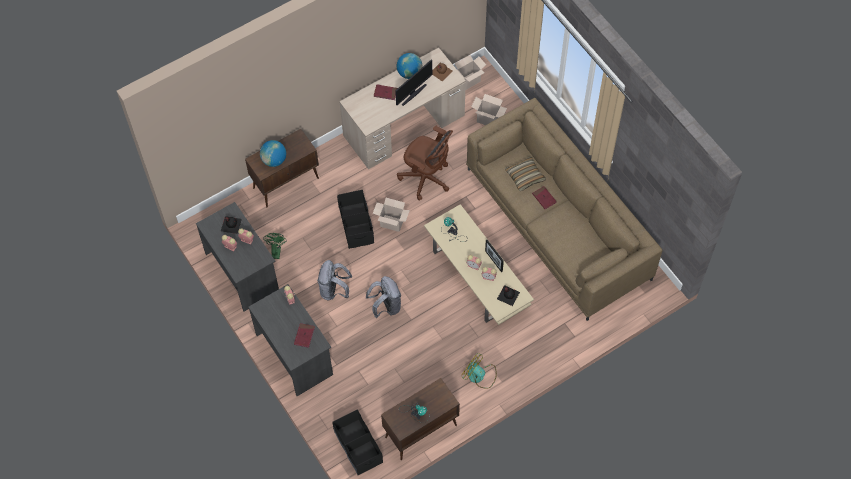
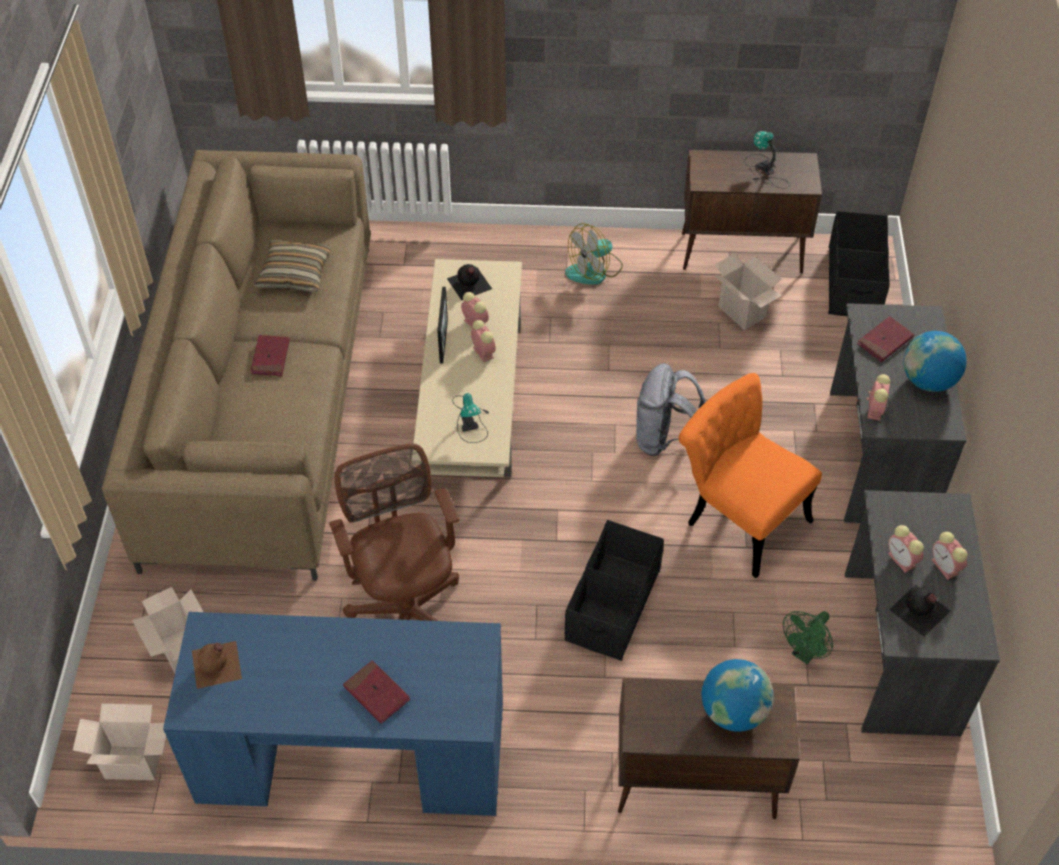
camera: 145 degrees left, 10 degrees down
(334, 290) = (738, 516): grey backpack -> orange chair
(391, 223) = (544, 569): cardboard box -> cardboard box (743, 312)
(404, 125) = (351, 751): beige desk -> blue desk
(409, 73) = (283, 707): globe -> globe (928, 381)
(413, 94) = (321, 651): monitor -> none
(479, 376) = (594, 270): fan -> fan turned 75 degrees clockwise
(525, 176) = (263, 409): pillow -> pillow (295, 274)

